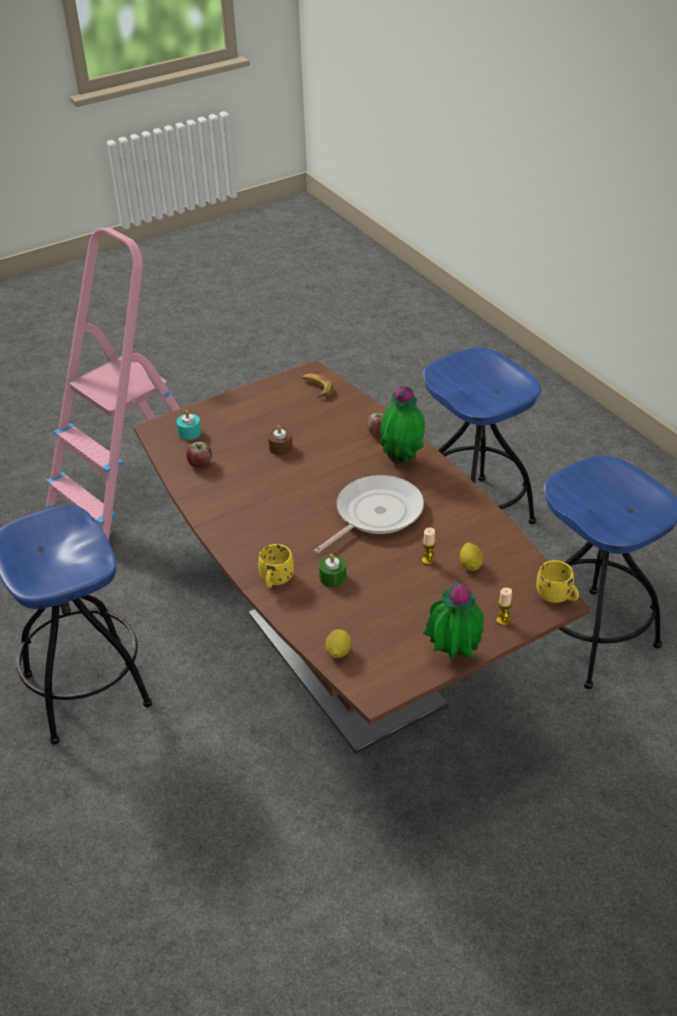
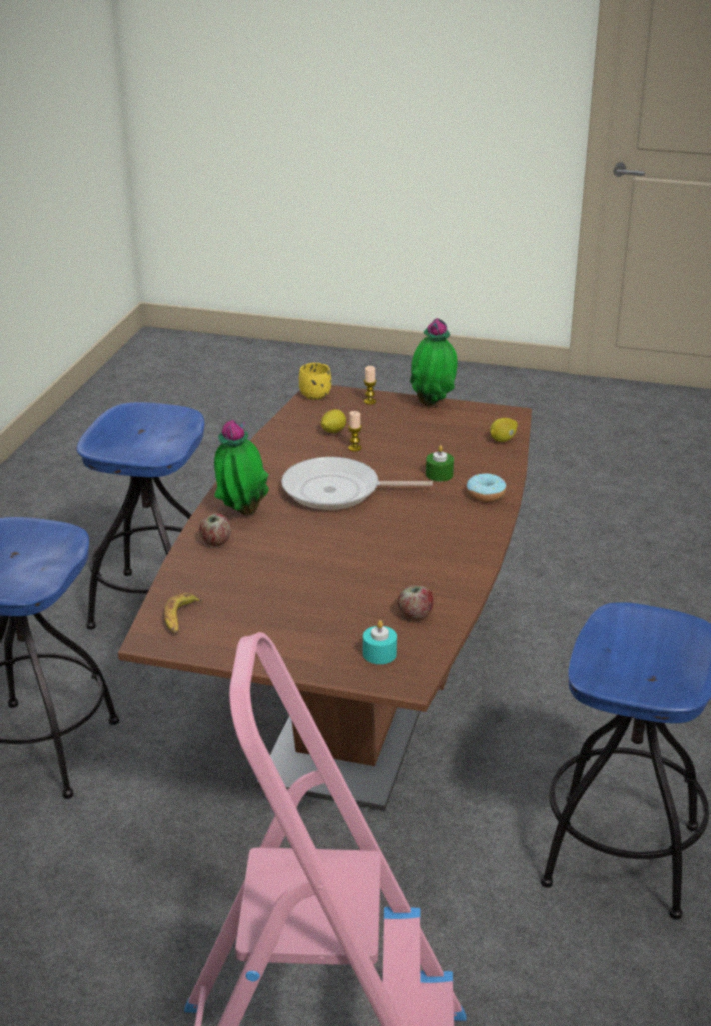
camera: 135 degrees left, 10 degrees down
(275, 581) = (486, 494): yellow mug -> donut
(280, 448) = (319, 583): brown candle -> none

